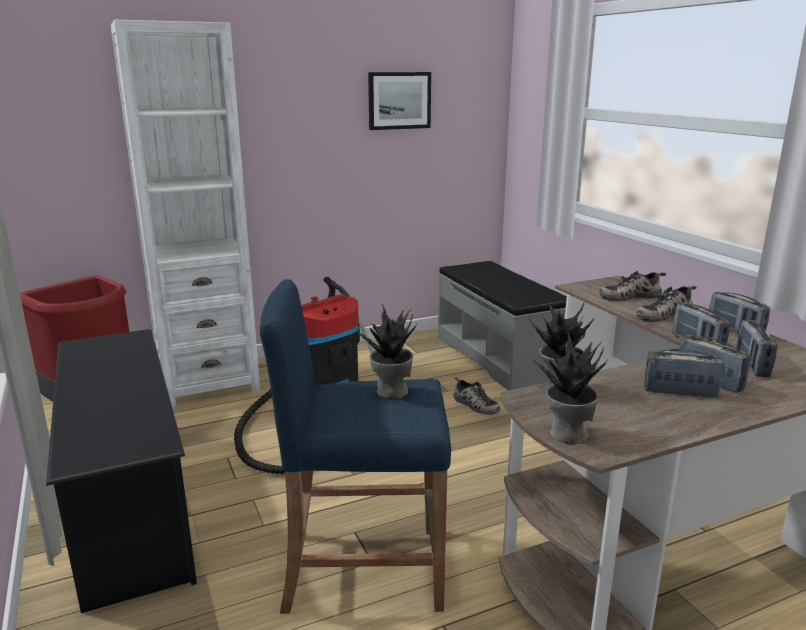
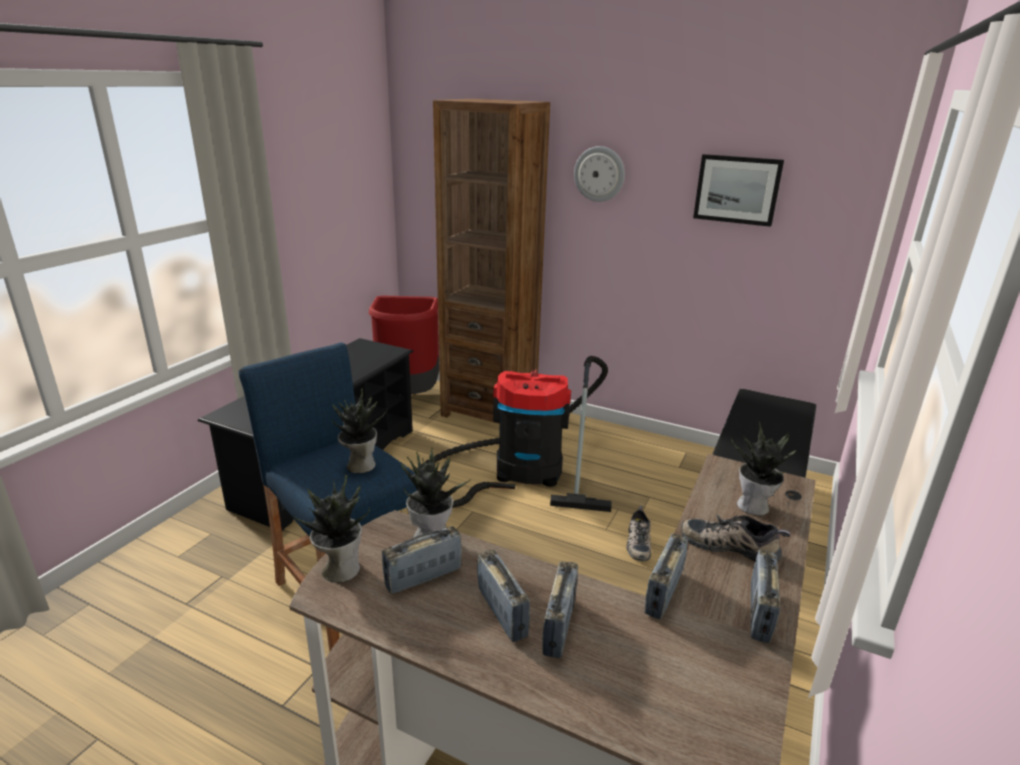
camera: 50 degrees right, 5 degrees up
(208, 384) = (489, 411): white bookcase -> brown bookcase
(276, 99) = (599, 174): none -> wall clock
(630, 296) = (754, 506): shoe -> potted plant
(752, 365) = (652, 652): radio -> radio (423, 577)

